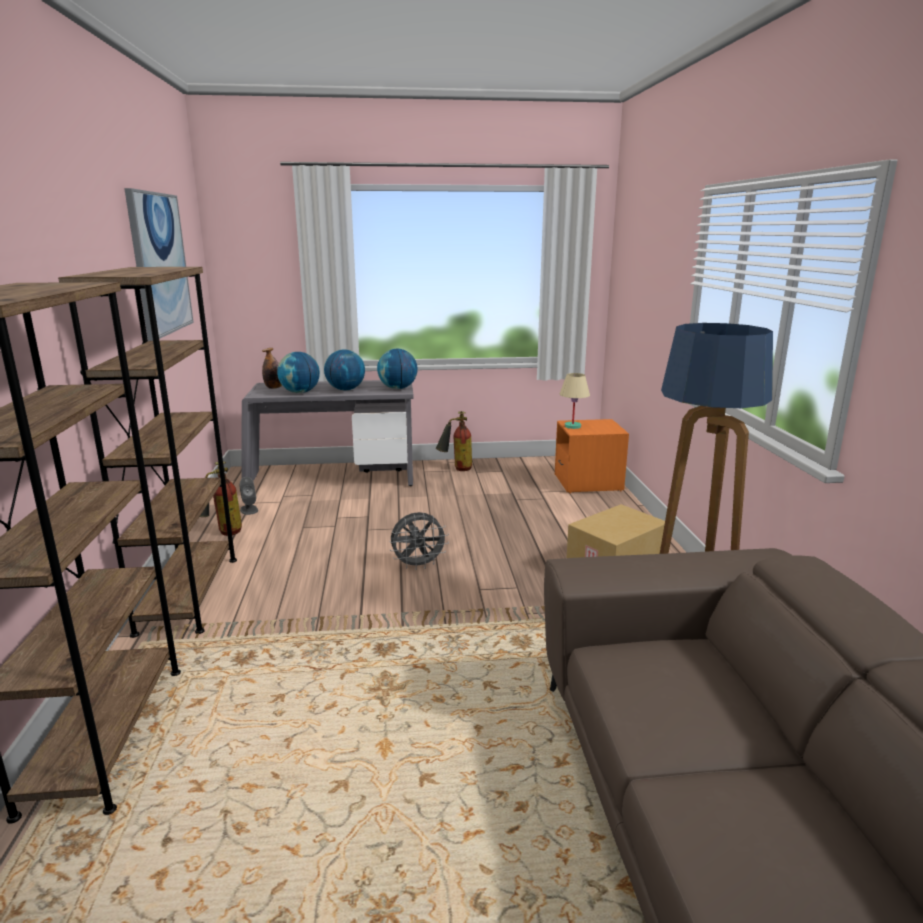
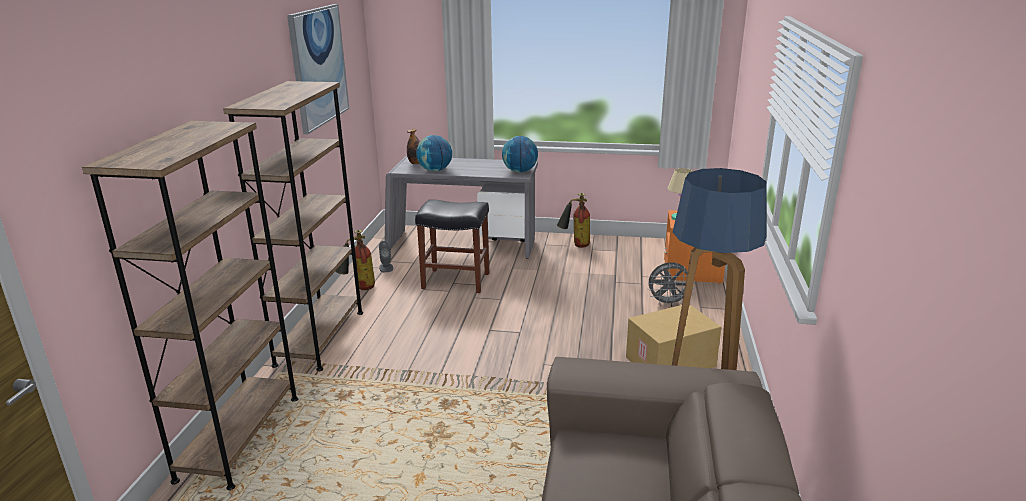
camera: 15 degrees right, 5 degrees up
(337, 515) = (455, 281): none -> black stool
(345, 389) = (474, 169): globe -> none
(418, 565) = (503, 336): grey fan -> grey fan (668, 303)

